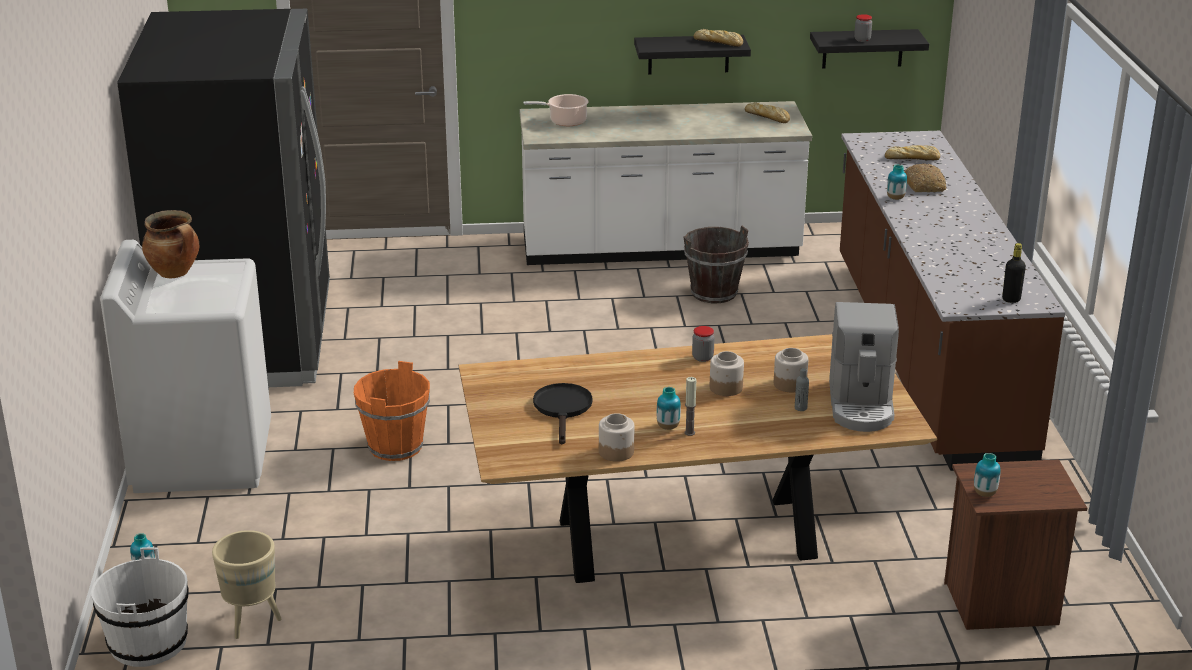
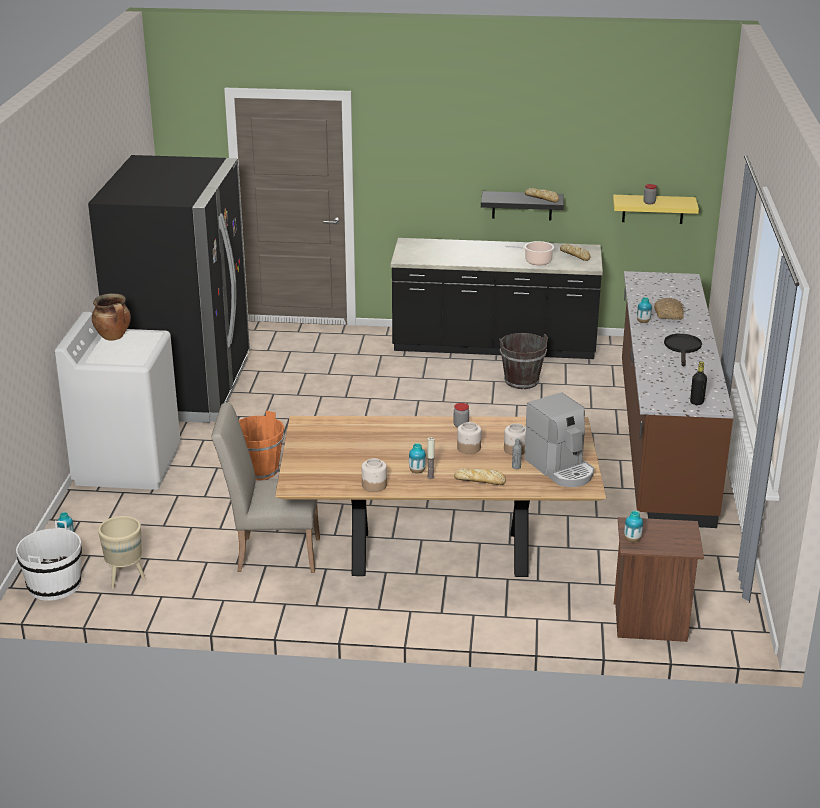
camera: 10 degrees right, 0 degrees up
(451, 563) = (271, 553): none -> beige chair
(563, 409) = (349, 453): black frying pan -> black frying pan (683, 348)
(565, 121) = (426, 249): cooking pot -> cooking pot (536, 261)
(660, 249) = (494, 346): white counter -> black counter
(861, 405) = (560, 468): coffee machine -> coffee machine turned 45 degrees counterclockwise
(862, 48) = (653, 209): black shelf -> yellow shelf
(913, 158) = (669, 293): bread -> bread (481, 480)

